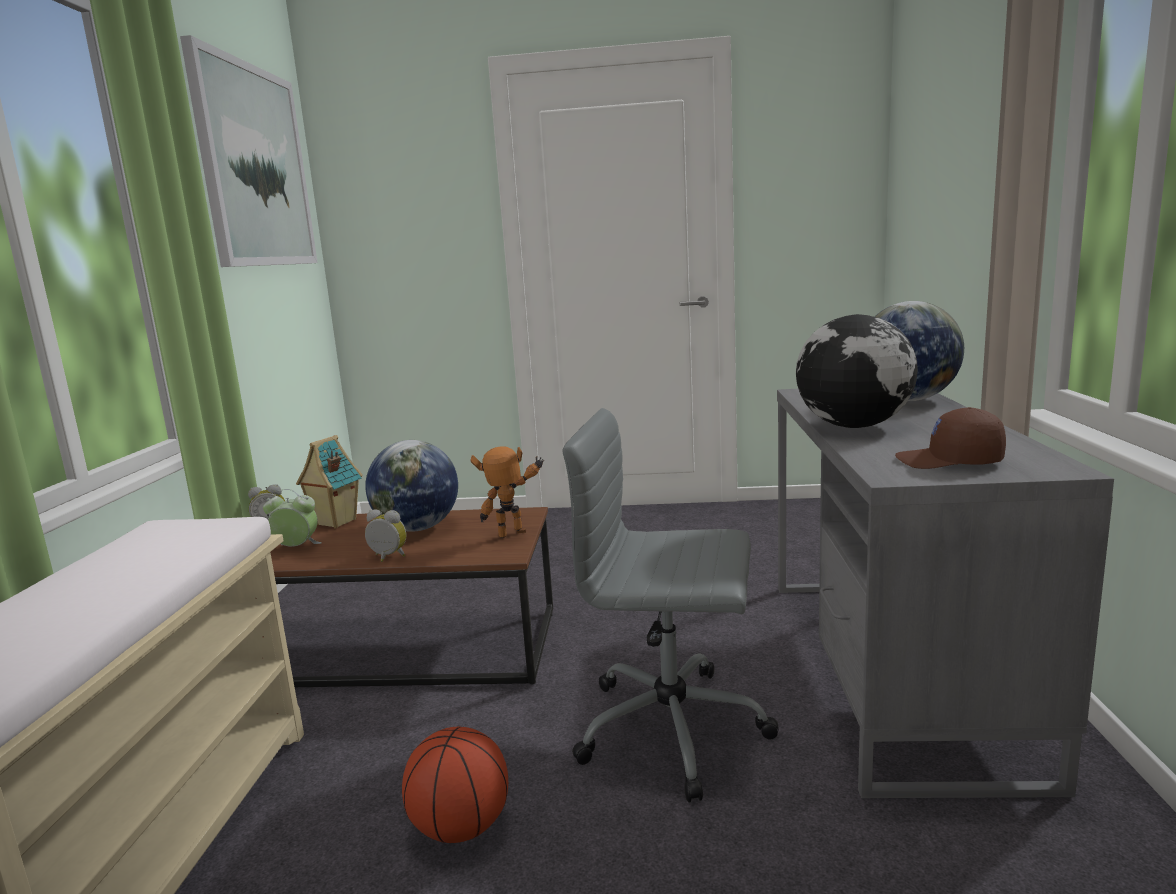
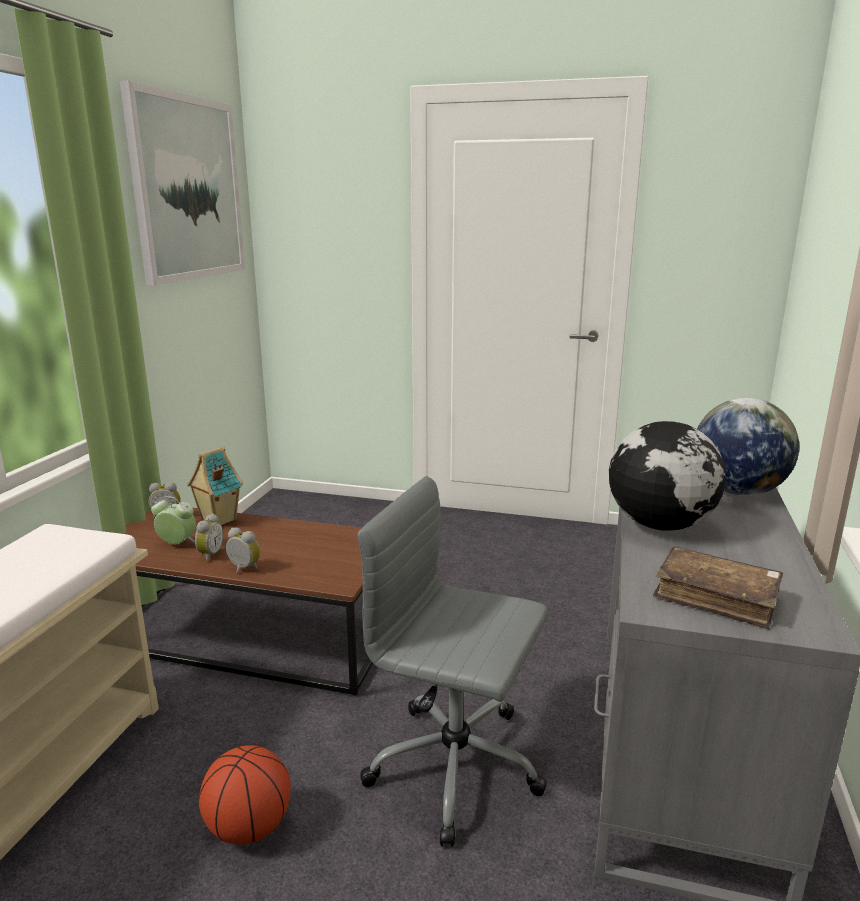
camera: 10 degrees right, 5 degrees up
(340, 551) = (209, 555): none -> alarm clock
(417, 528) = (280, 539): globe -> none
(514, 536) = (356, 562): toy robot -> none
(949, 462) = (716, 597): brown cap -> brown book

